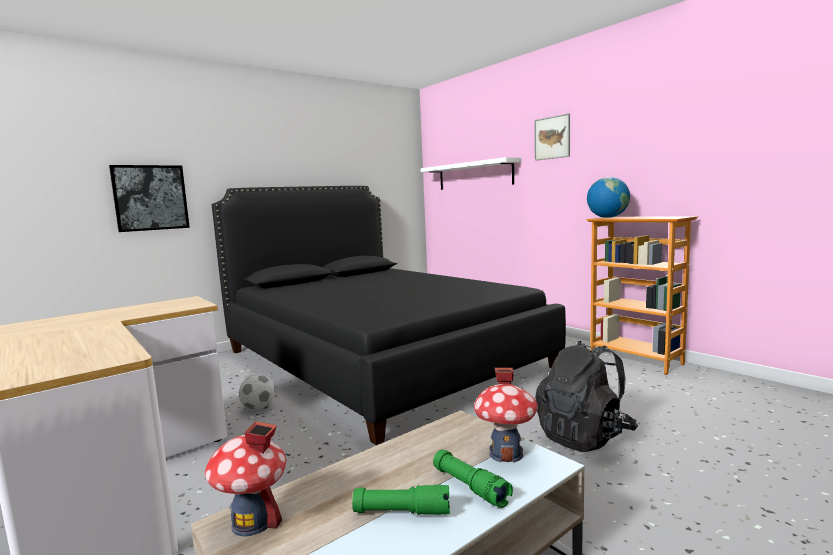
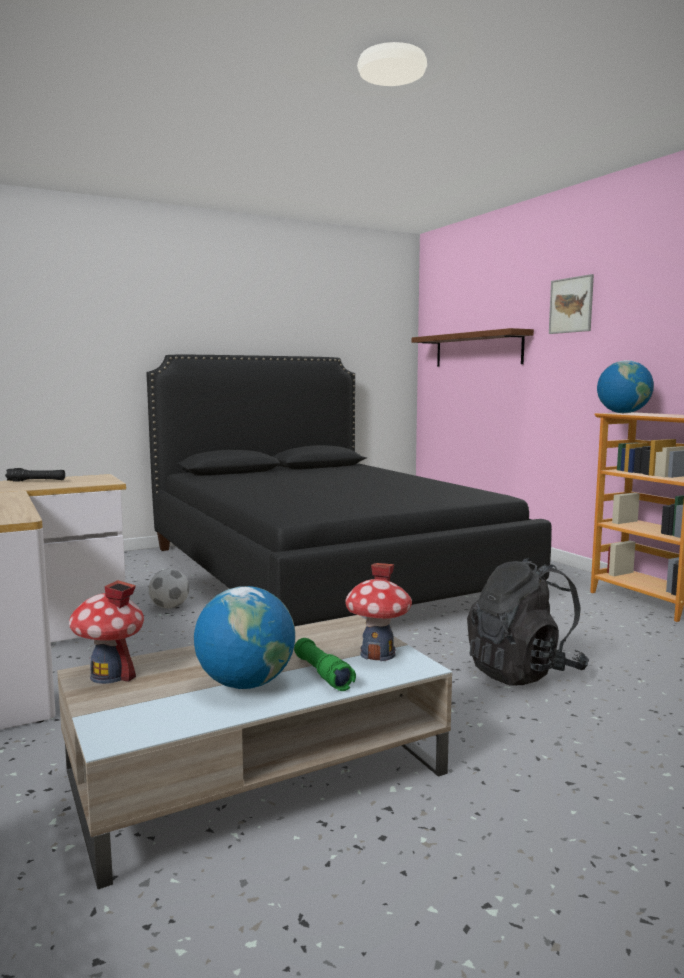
camera: 10 degrees right, 0 degrees up
(127, 309) = (36, 481): none -> black flashlight
(150, 198) = (79, 362): picture -> none
(402, 512) = (246, 684): green flashlight -> globe
(474, 175) = (477, 349): white shelf -> brown shelf

